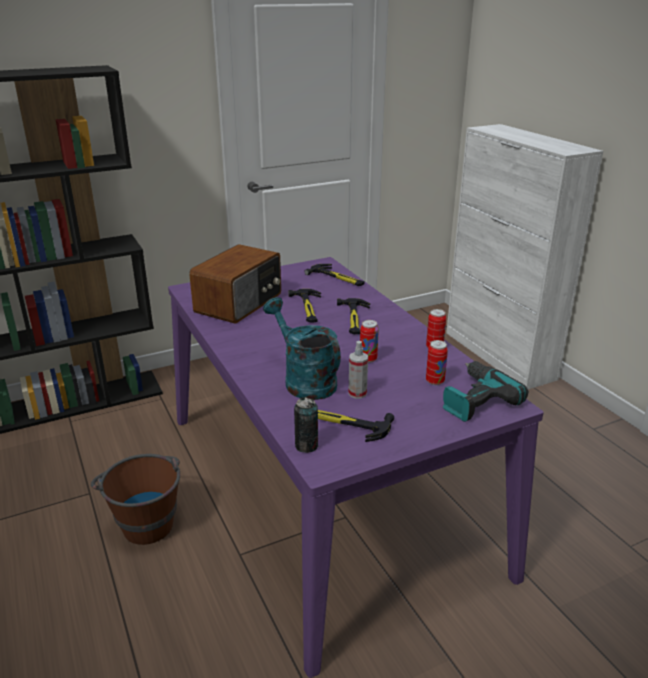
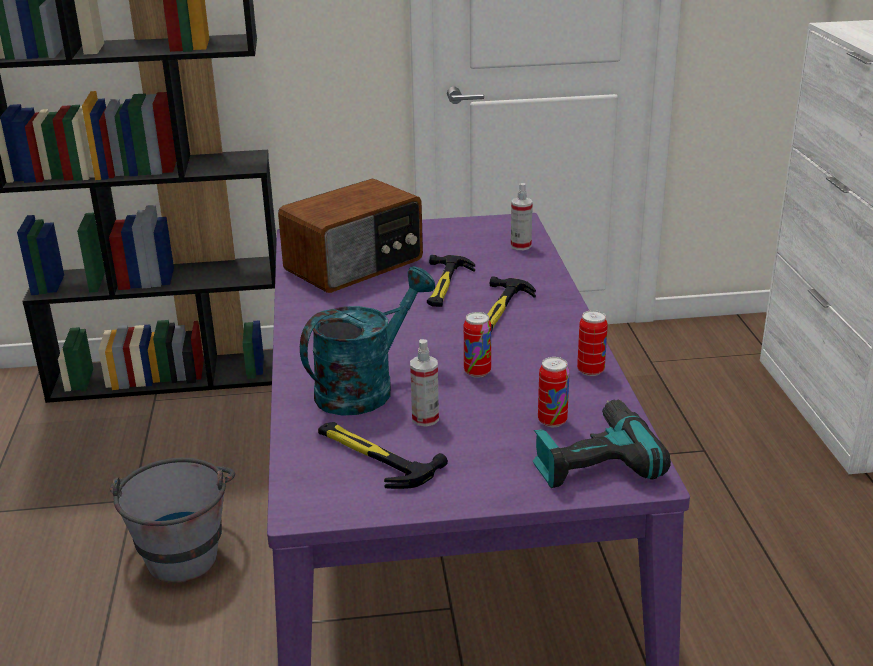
camera: 20 degrees right, 0 degrees up
(145, 519) = (183, 549): brown bucket -> grey bucket
(304, 380) = (364, 387): turquoise watering can -> turquoise watering can turned 60 degrees clockwise
(306, 446) = (302, 478): can -> none
(337, 278) = (521, 246): hammer -> spray bottle

